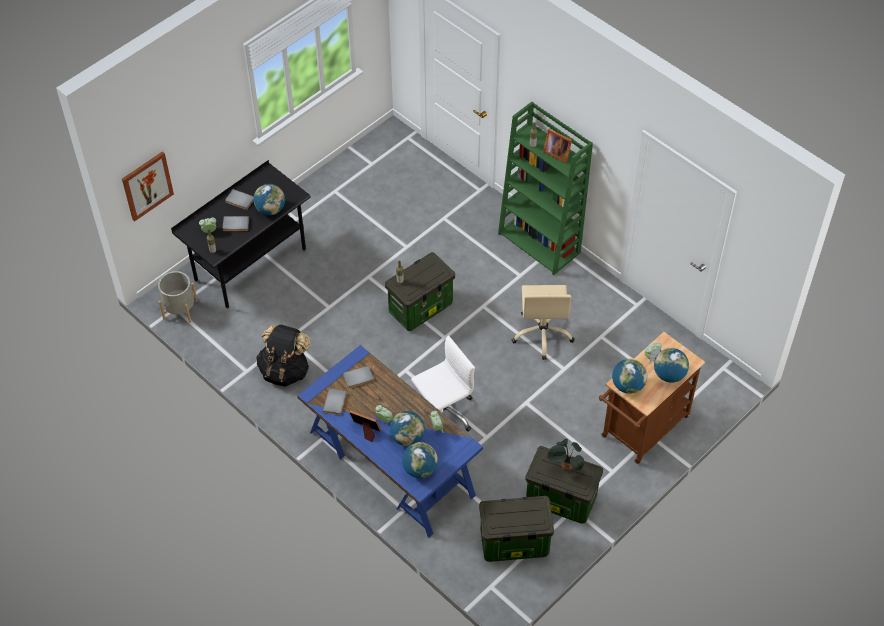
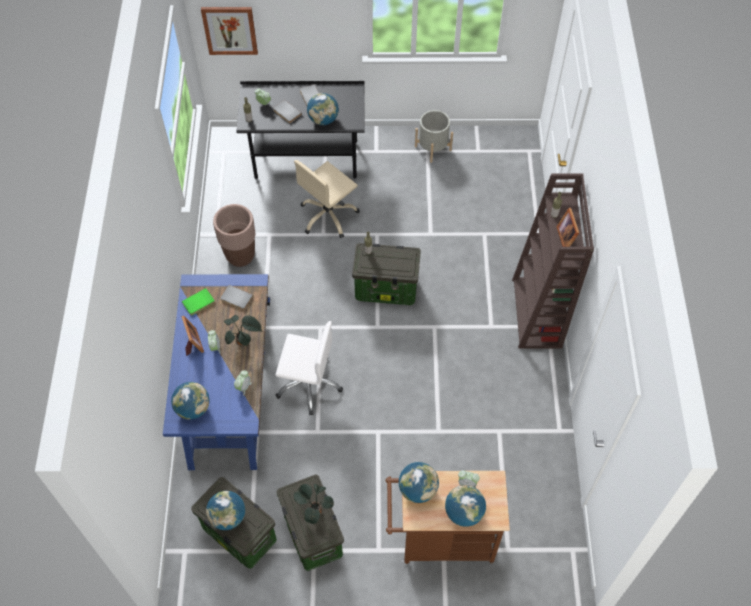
camera: 45 degrees right, 5 degrees up
(180, 309) = (226, 155): grey planter -> grey planter (433, 148)
(285, 370) = (240, 256): black backpack -> brown planter
(336, 402) = (199, 303): grey book -> green book
(400, 400) = (244, 342): none -> potted plant
(407, 437) = (214, 375): globe -> globe (228, 517)
(540, 243) = (537, 313): green bookcase -> brown bookcase
(542, 334) = (454, 388): beige office chair -> beige office chair (328, 216)

